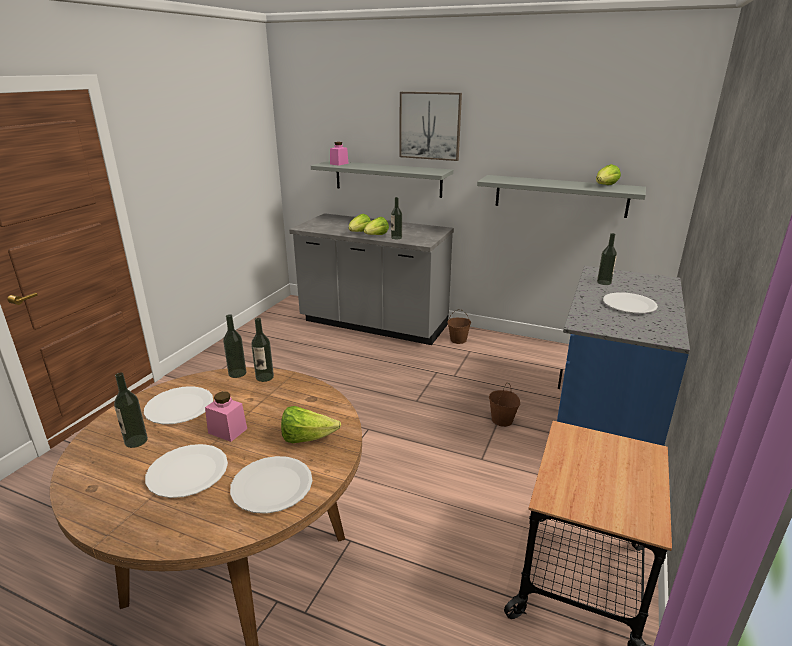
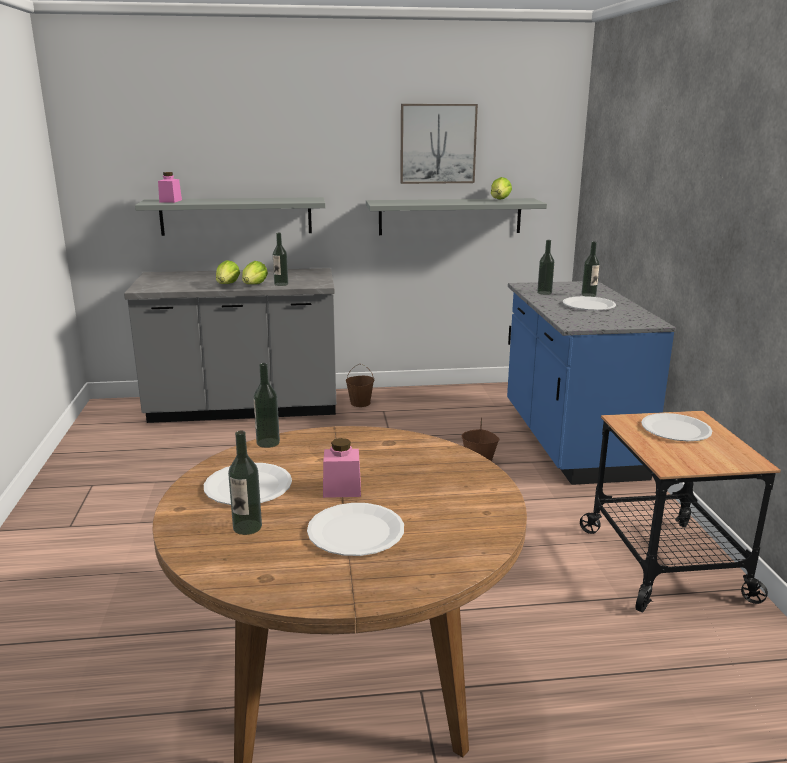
camera: 30 degrees left, 5 degrees down
(264, 377) = (306, 438): bottle -> bottle (588, 295)
(272, 486) = (460, 514): white plate -> white plate (676, 429)
(307, 438) = (435, 472): lettuce -> none
(430, 126) = (289, 146): picture -> picture (437, 144)

